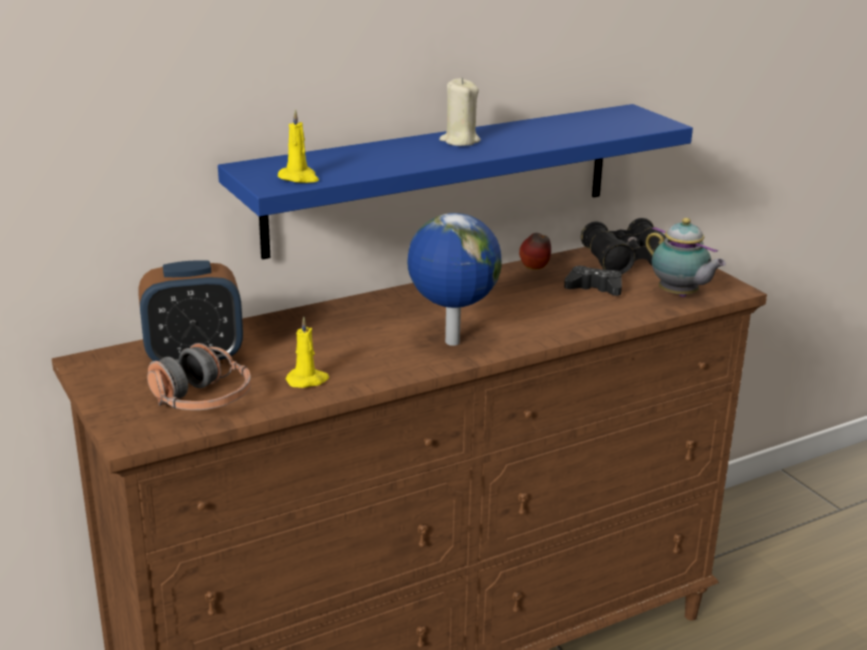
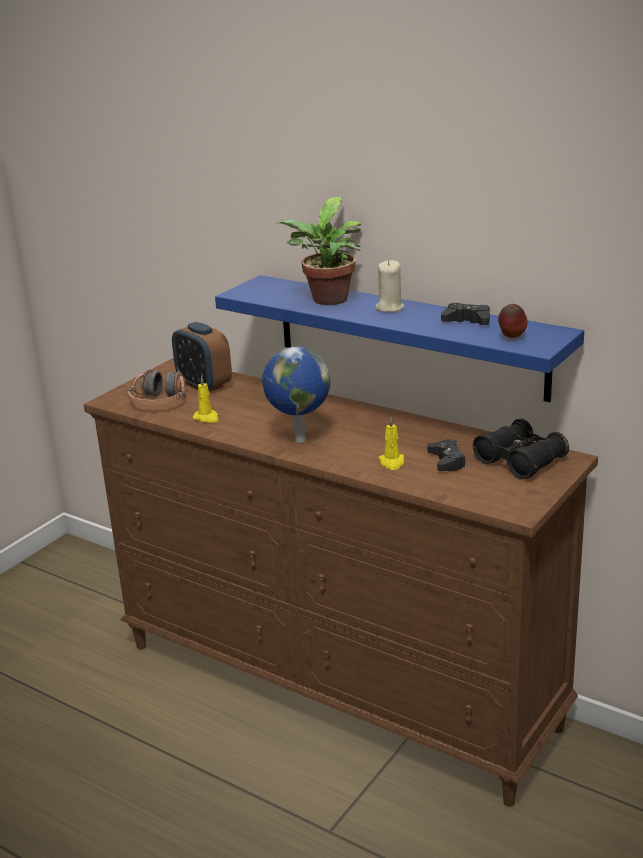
camera: 65 degrees right, 0 degrees up
(299, 178) = (257, 294): yellow candle -> yellow candle (392, 462)
(388, 157) = (327, 301): none -> potted plant
(535, 269) = (454, 434): apple -> apple (511, 338)
(551, 126) = (467, 321): none -> black game controller
(679, 296) = (476, 494): teapot -> none

